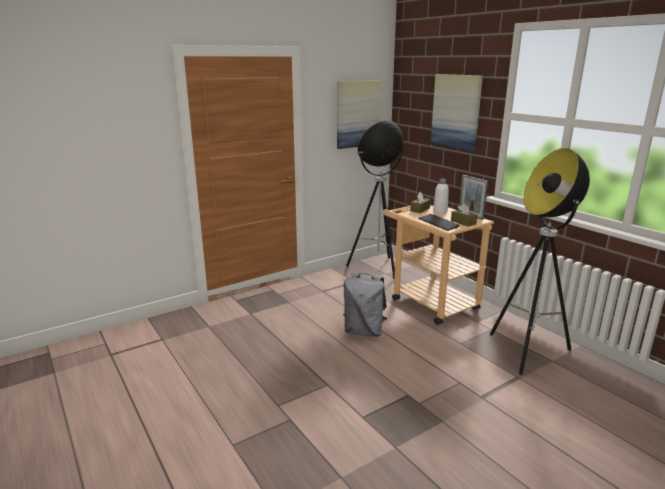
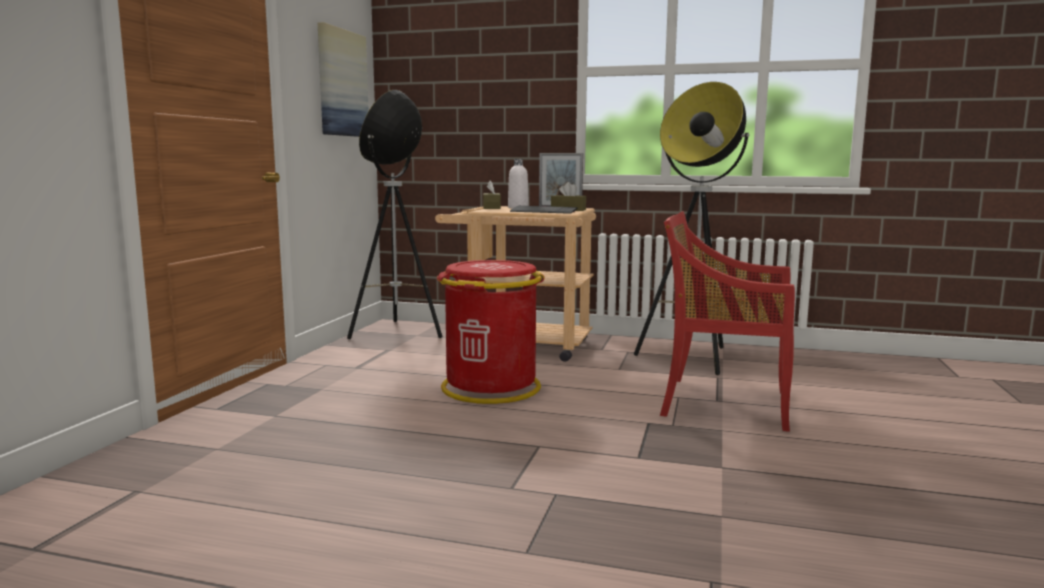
camera: 40 degrees left, 10 degrees down
(364, 331) = (490, 388): grey backpack -> red trash can
(456, 111) = (499, 76): picture -> none
(480, 400) = (722, 403): none -> red chair

